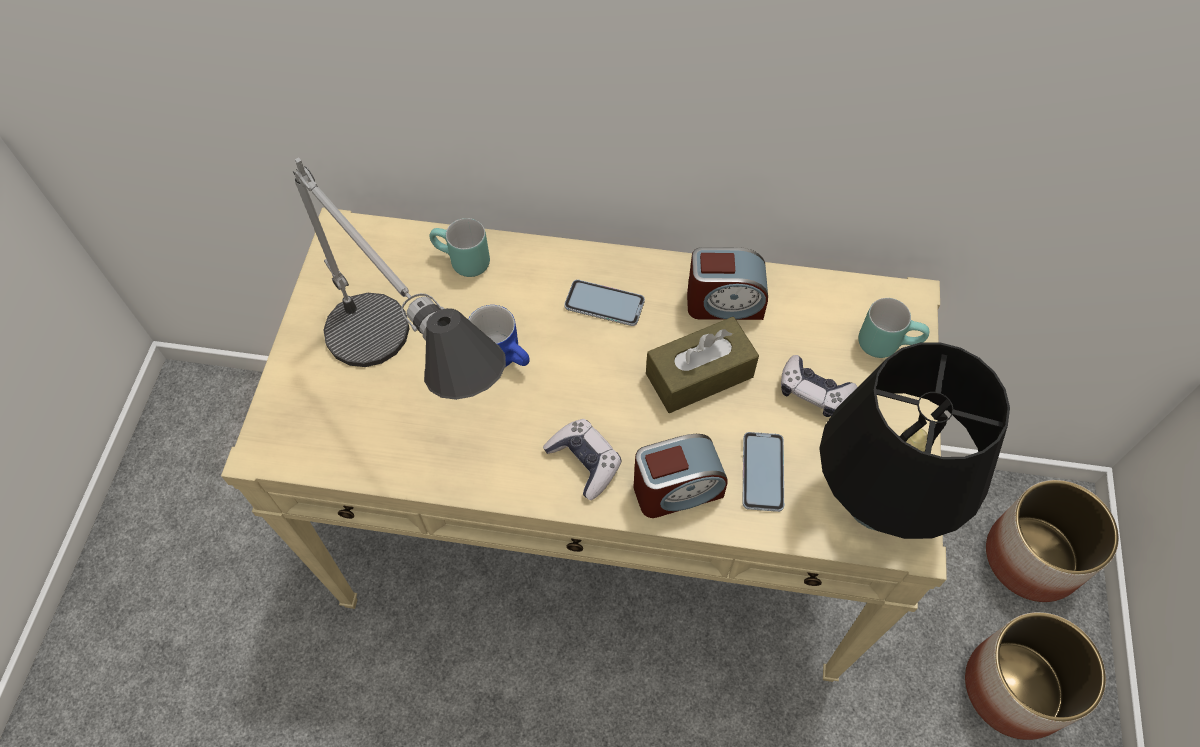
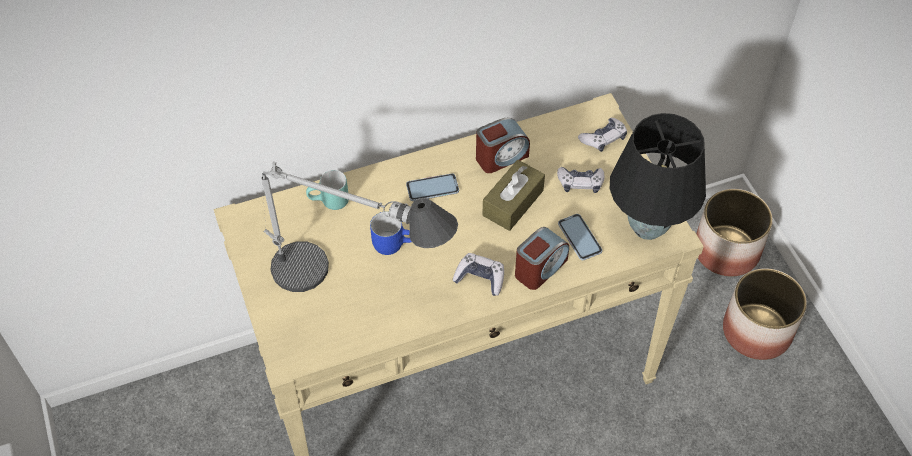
camera: 30 degrees left, 5 degrees down
(887, 342) = (603, 139): turquoise mug -> game controller

